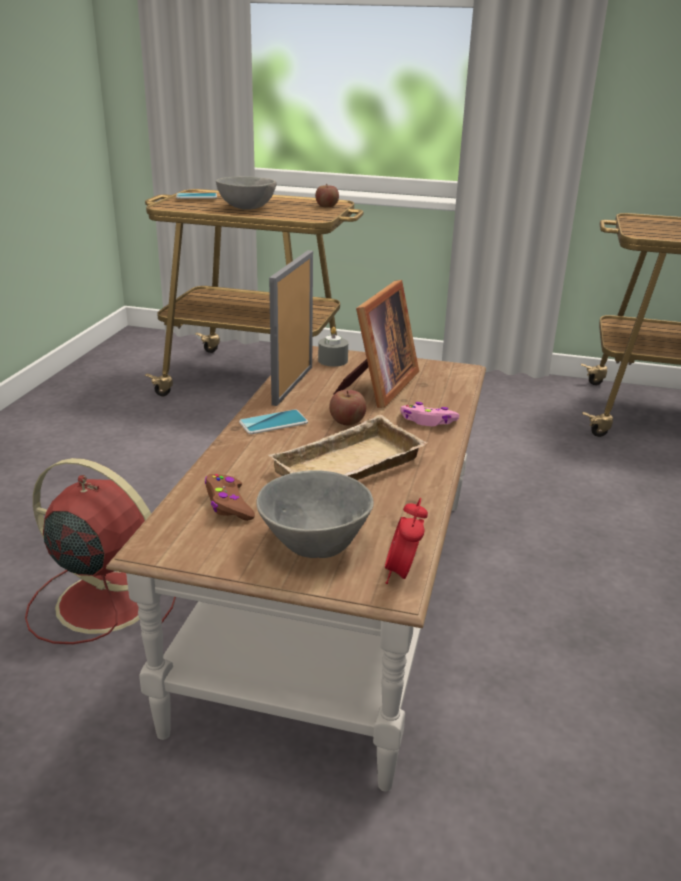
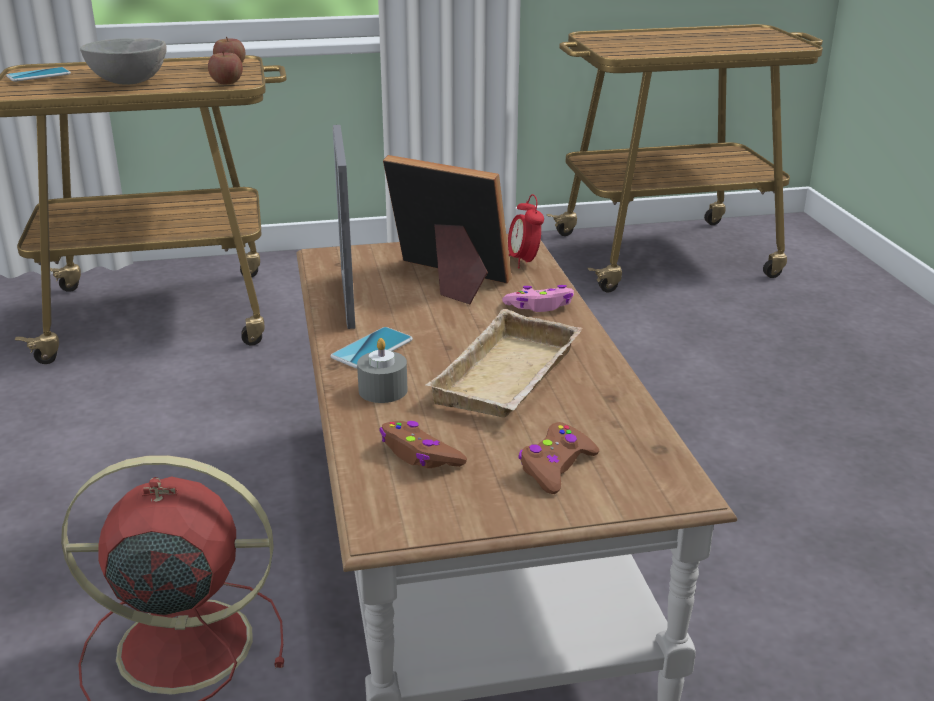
camera: 25 degrees left, 0 degrees up
(315, 541) = (556, 467): grey bowl -> brown game controller
(333, 360) = (365, 260): grey candle -> grey candle (383, 390)
(347, 421) = (454, 327): apple -> apple (226, 82)
(377, 387) = (448, 280): picture frame -> picture frame turned 60 degrees counterclockwise
(403, 574) = (676, 473): alarm clock -> alarm clock (524, 262)

